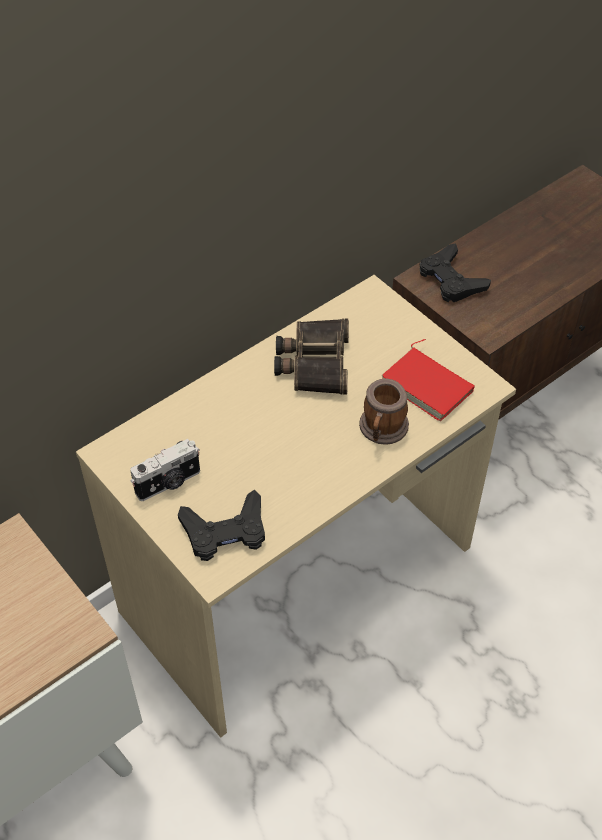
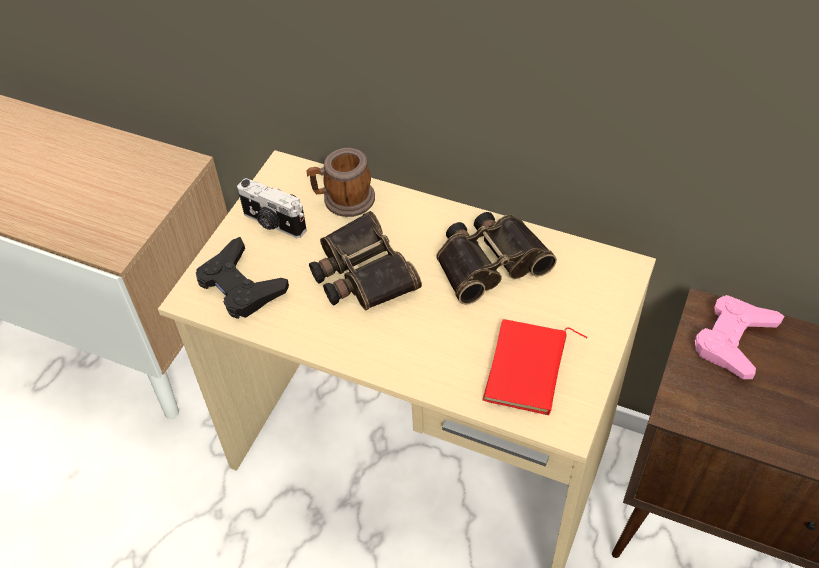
camera: 65 degrees right, 0 degrees up
(269, 445) = (361, 273): none -> binoculars
(382, 430) = (437, 354): mug -> mug (343, 200)
(451, 279) = (734, 340): black game controller -> pink game controller

